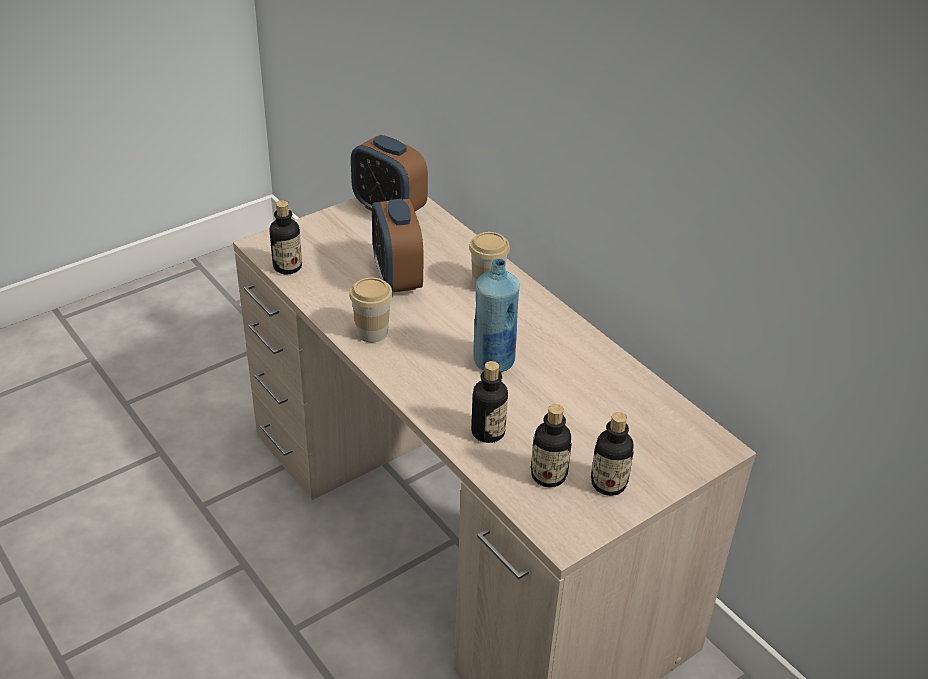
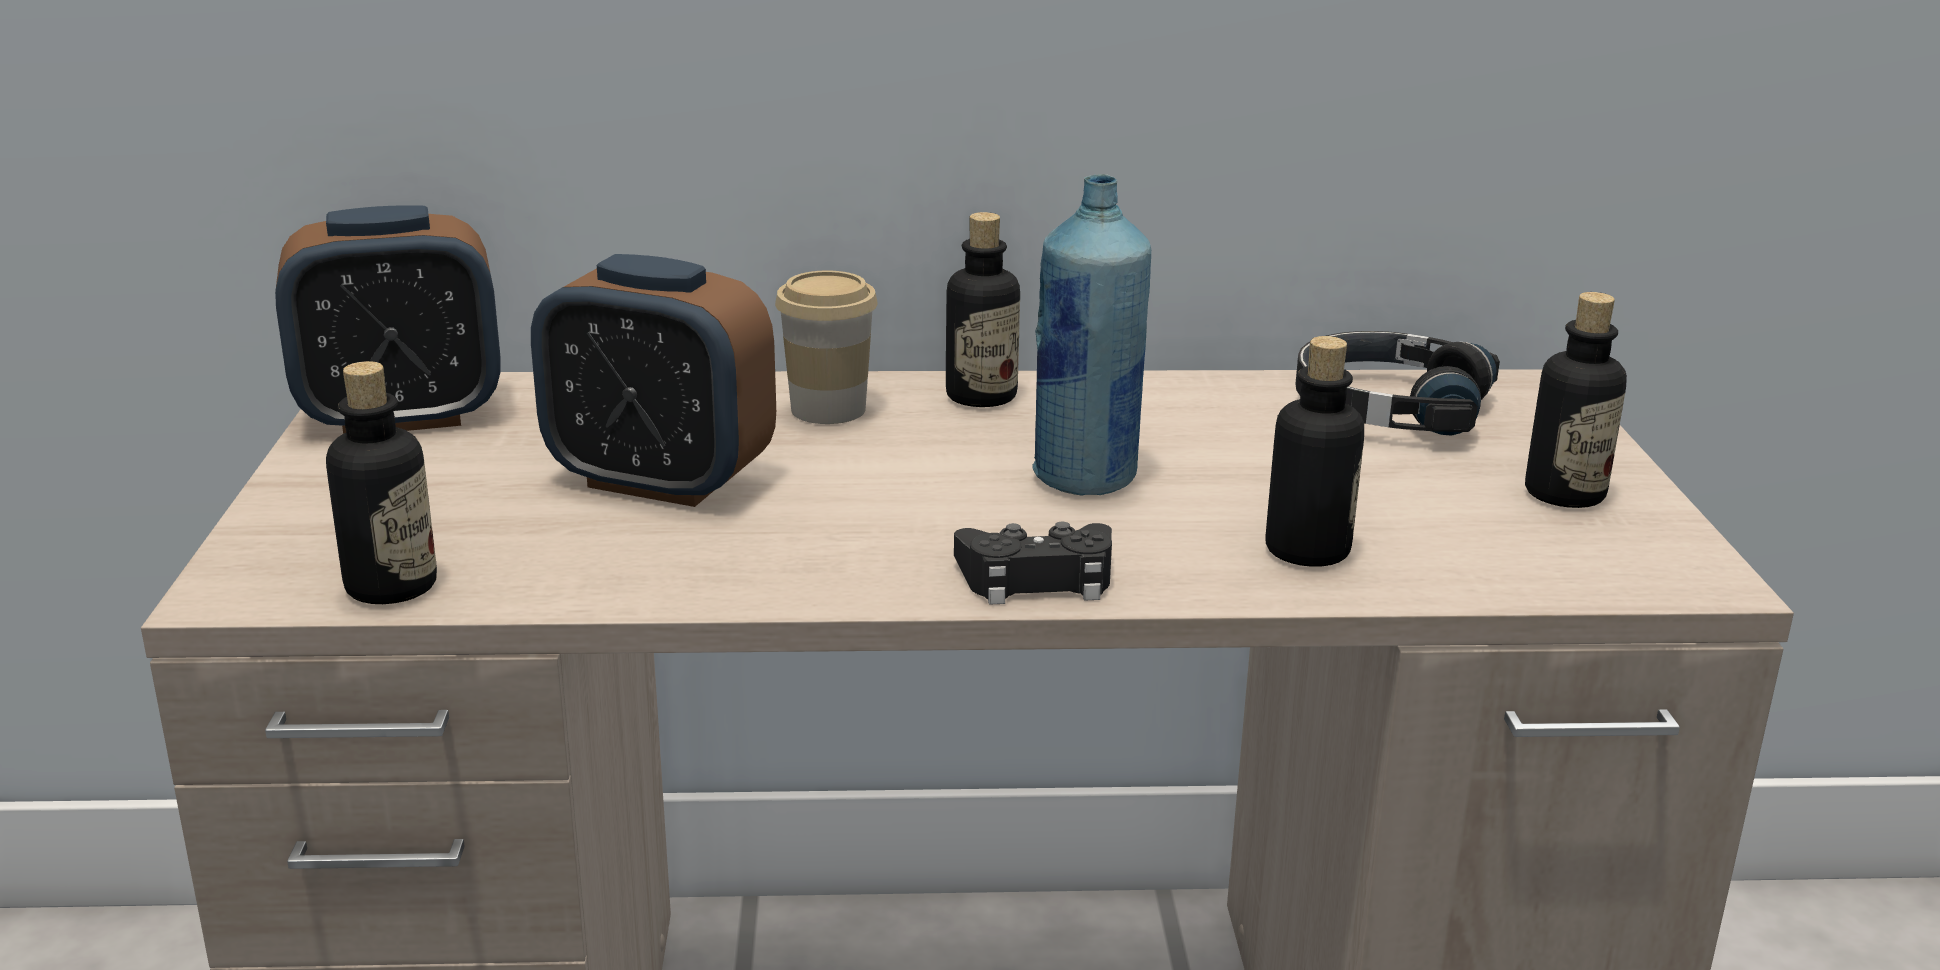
camera: 55 degrees left, 15 degrees down
(372, 332) = (810, 564): cup -> none
(407, 380) = (1037, 578): none -> black game controller
(548, 476) = (1498, 536): bottle -> bottle (981, 396)
(643, 413) = (1388, 408): none -> black headphones

